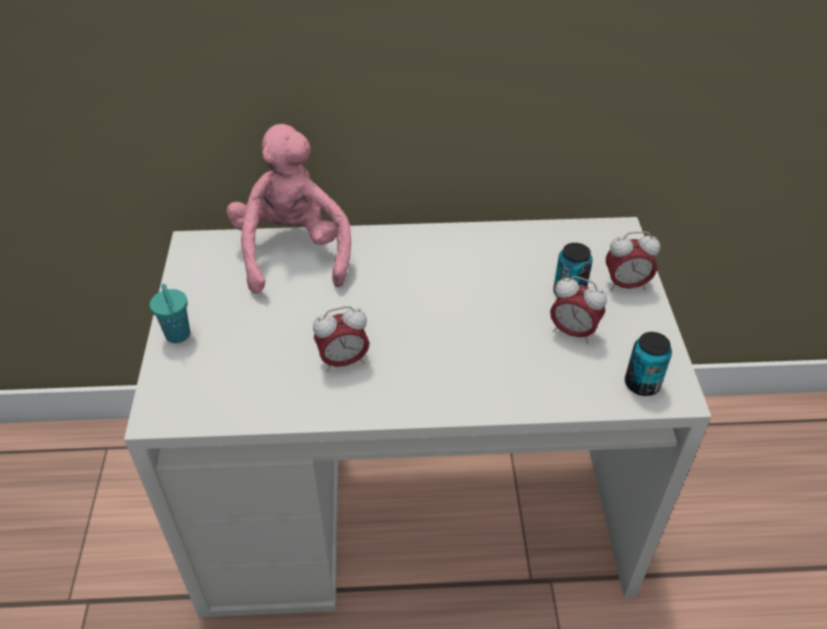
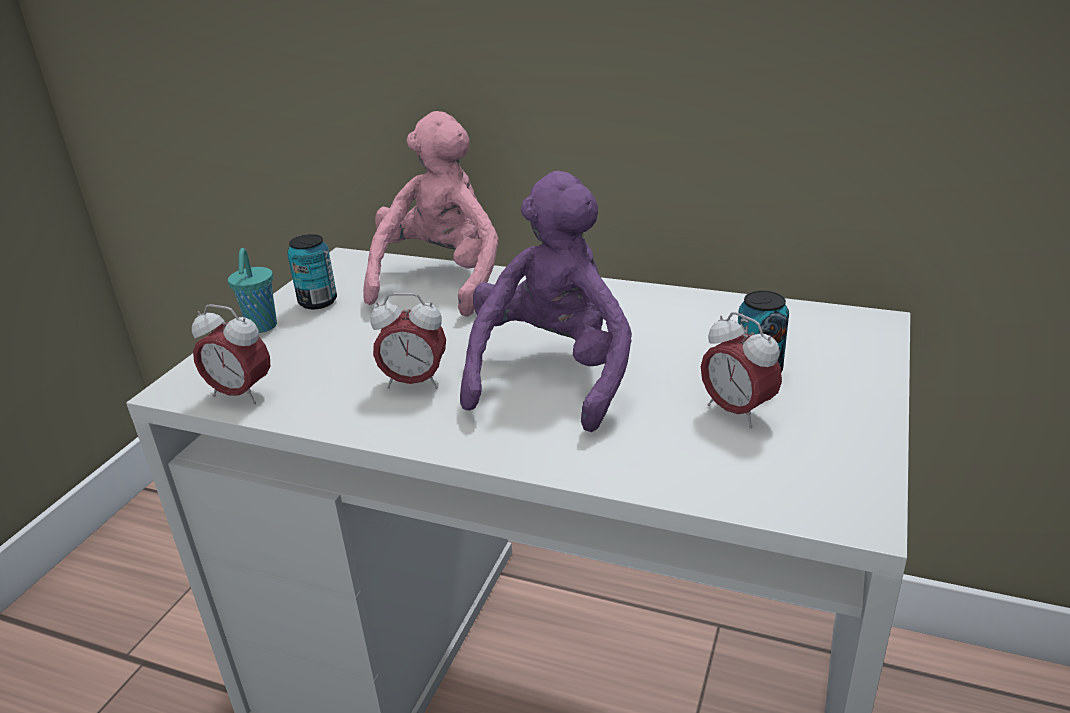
camera: 25 degrees right, 15 degrees down
(437, 329) = (552, 374): none -> purple plush toy
(625, 285) = (849, 377): alarm clock -> alarm clock (241, 394)
(642, 384) = (808, 490): can -> can (318, 302)

